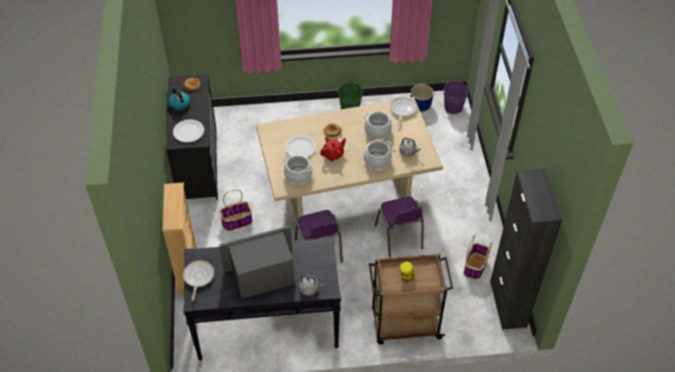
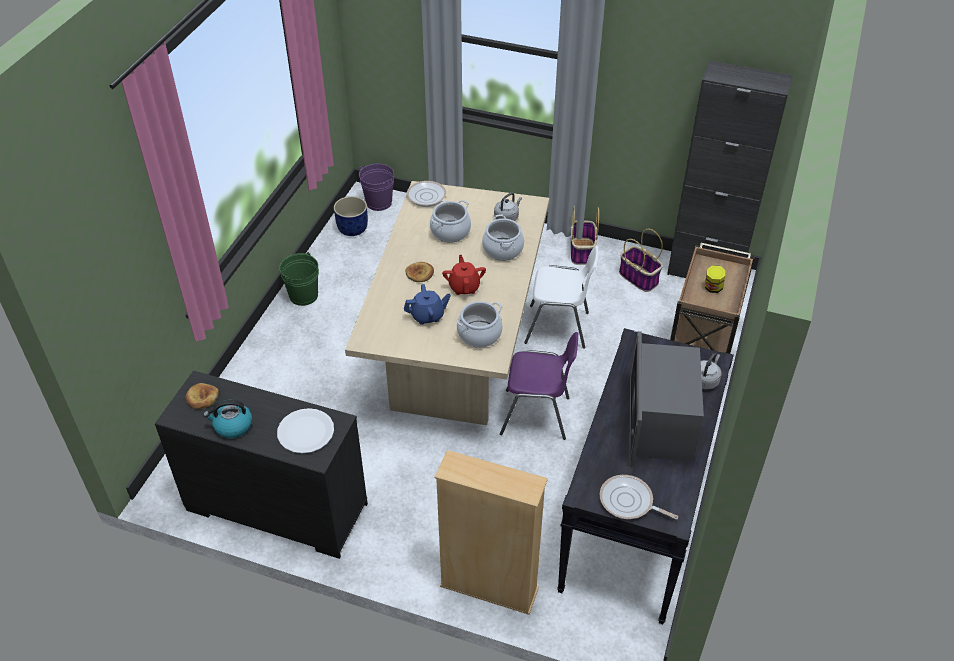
camera: 65 degrees left, 5 degrees down
(236, 222) = (427, 493): basket -> basket (582, 252)
(300, 148) = (428, 316): white plate -> blue teapot
(399, 238) = (559, 328): purple chair -> white chair

